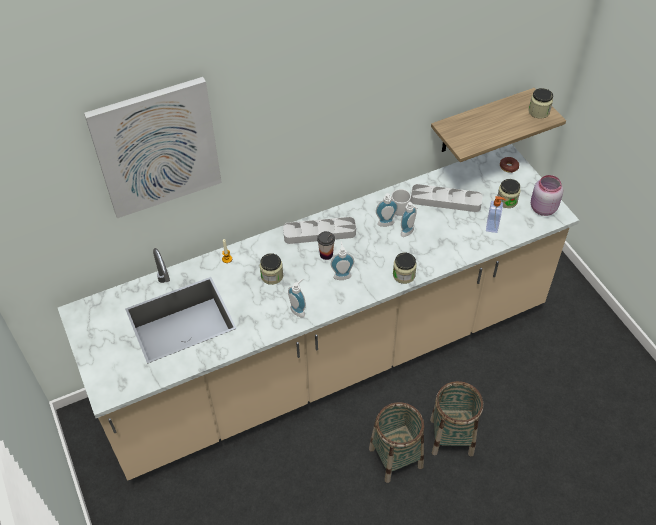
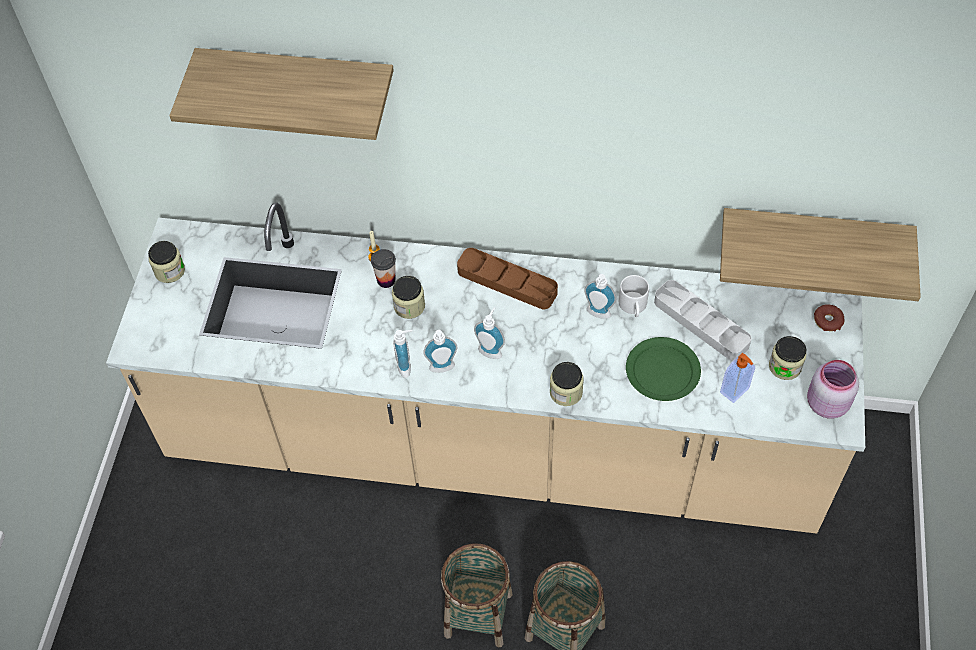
camera: 35 degrees right, 5 degrees up
(156, 148) = (298, 82): picture -> shelf
(319, 233) = (507, 282): grey tray -> brown tray
(326, 254) = (493, 314): cup -> cup (386, 280)
(408, 233) = (617, 341): soap dispenser -> soap dispenser (442, 369)
(446, 235) = (663, 371): none -> green plate
(538, 111) = (890, 264): jar -> jar (170, 271)

